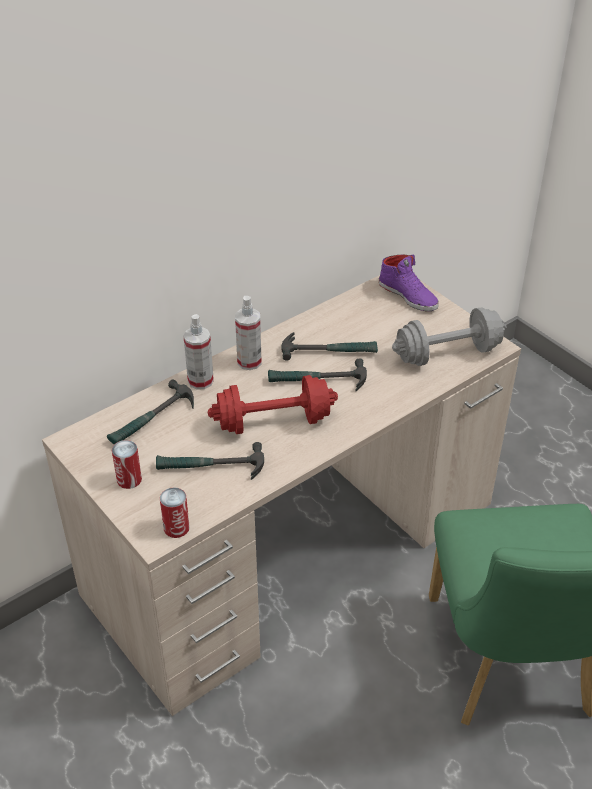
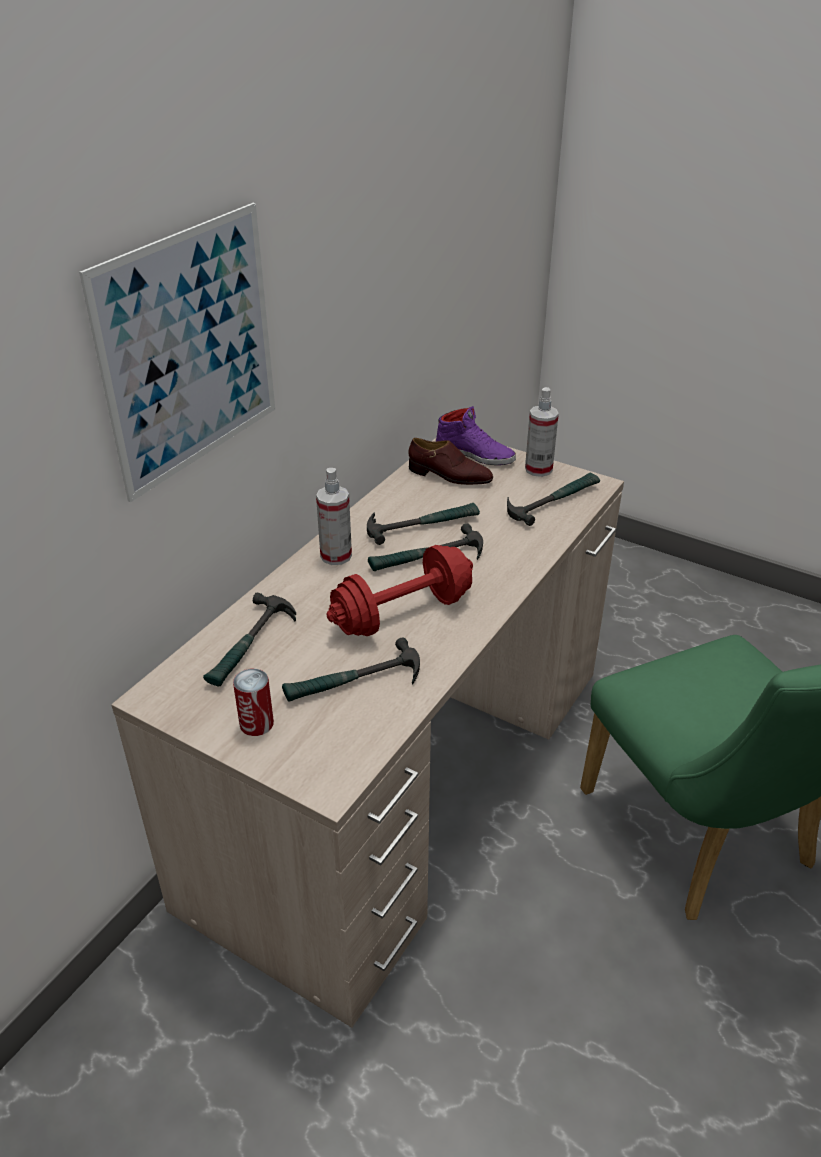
camera: 20 degrees left, 5 degrees down
(133, 201) = (191, 350): none -> picture
(176, 527) = (350, 765): can -> none
(200, 381) = (288, 589): spray bottle -> spray bottle (538, 469)
(375, 311) = (449, 476): none -> brown shoe
(447, 353) = (552, 501): grey dumbbell -> hammer

